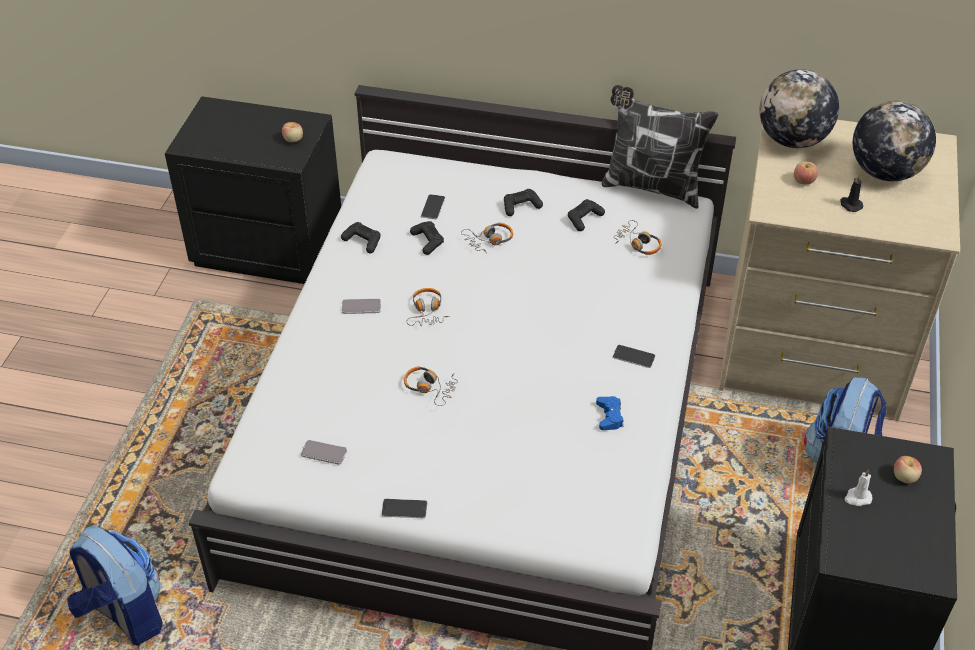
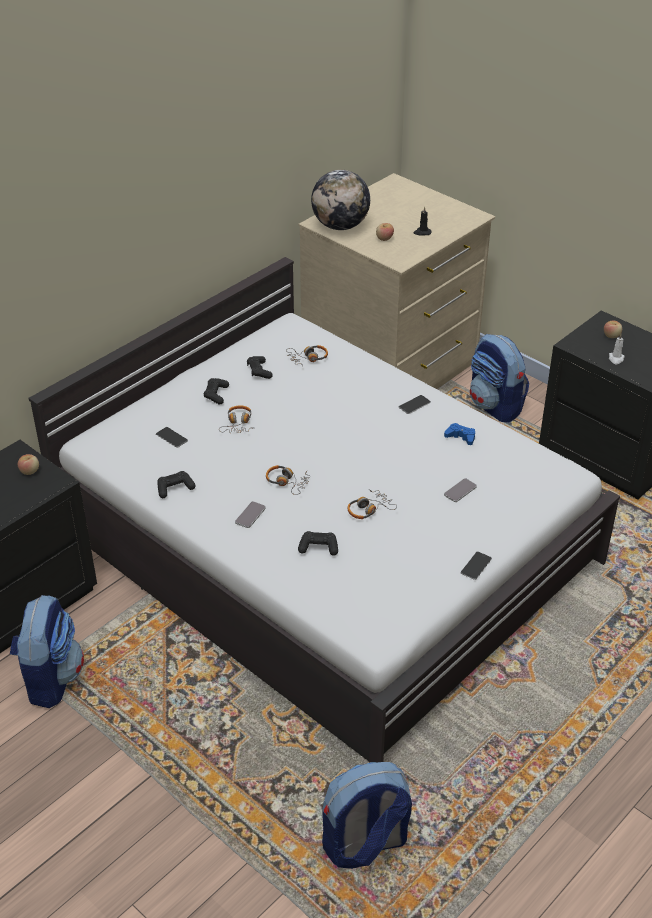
camera: 60 degrees left, 5 degrees down
(197, 311) = (50, 678): none -> backpack
(324, 453) = (392, 588): phone -> phone (460, 491)
(427, 241) = (209, 454): black game controller -> black game controller (318, 547)
(651, 186) = (255, 329): pillow -> none
(884, 172) = (403, 209): globe -> none

